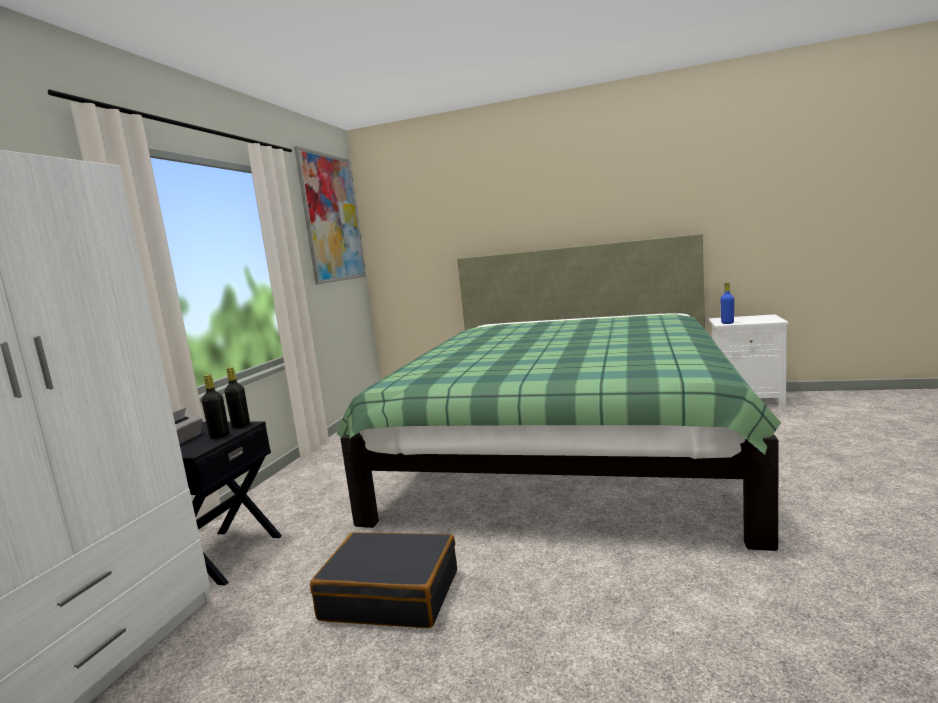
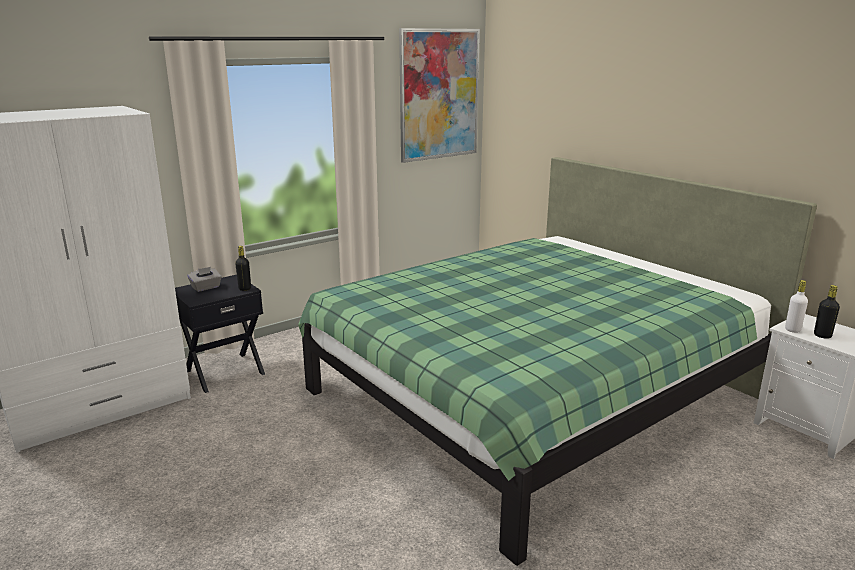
camera: 35 degrees right, 10 degrees up
(219, 436) = (223, 293): black bottle -> black bottle (822, 335)
(391, 594) = (263, 446): black suitcase -> none
(727, 323) = (792, 330): blue bottle -> white bottle

